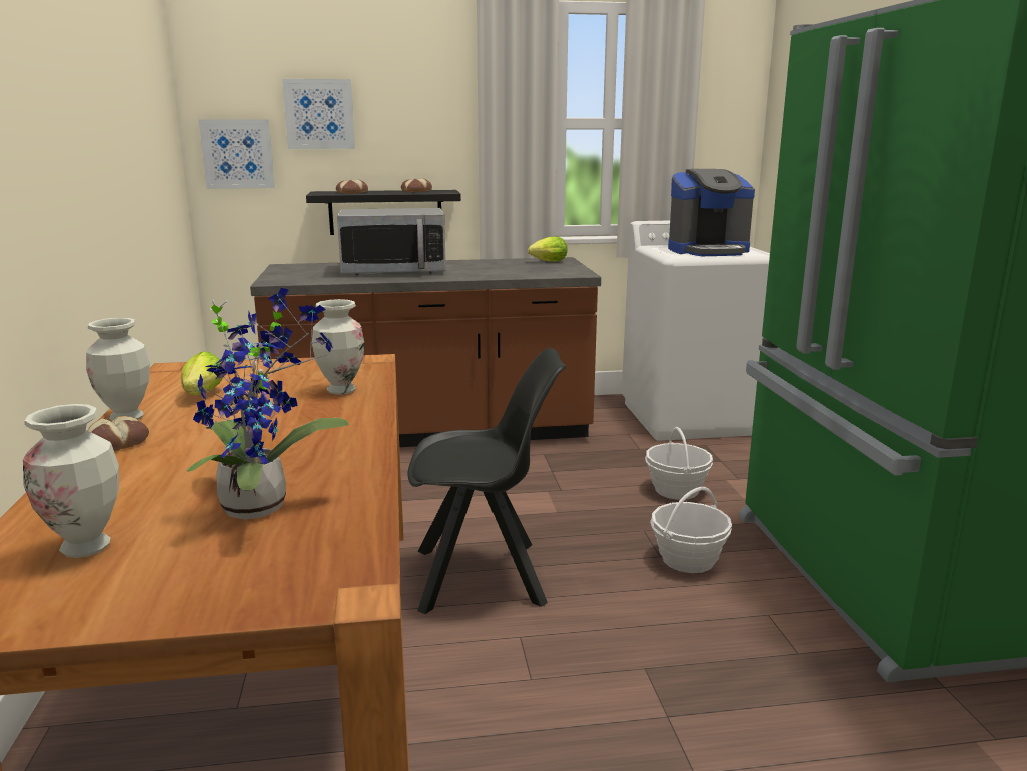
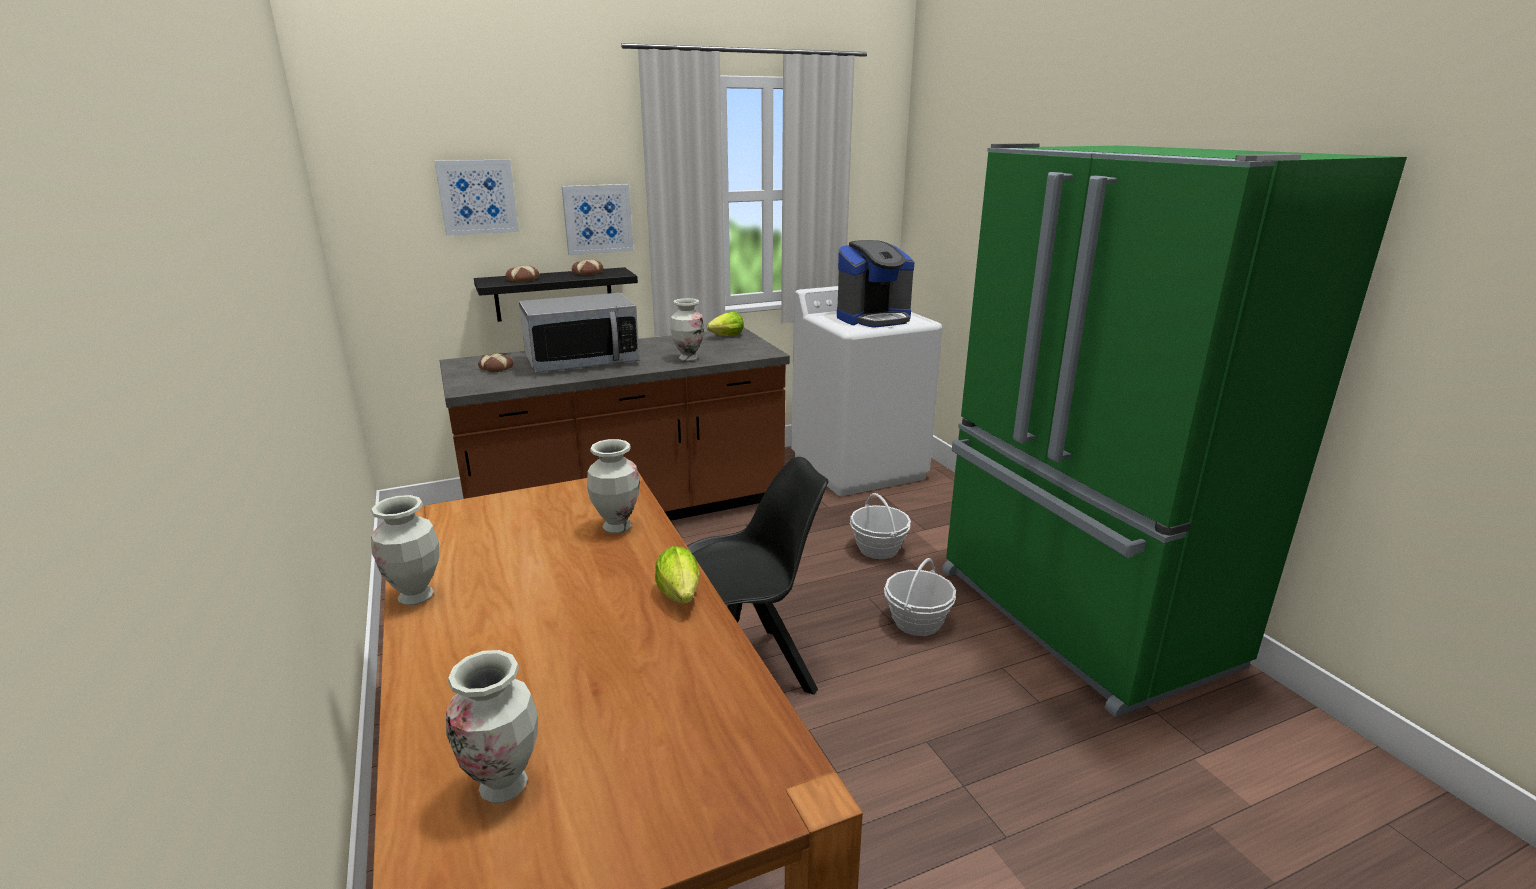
camera: 15 degrees left, 5 degrees up
(119, 442) = (432, 633): bread -> bread (496, 368)
(202, 395) = (476, 553): lettuce -> lettuce (680, 597)
(237, 154) = (389, 243): picture -> picture (597, 219)
(262, 504) = (644, 695): potted plant -> none
(496, 274) = (688, 359): none -> vase

